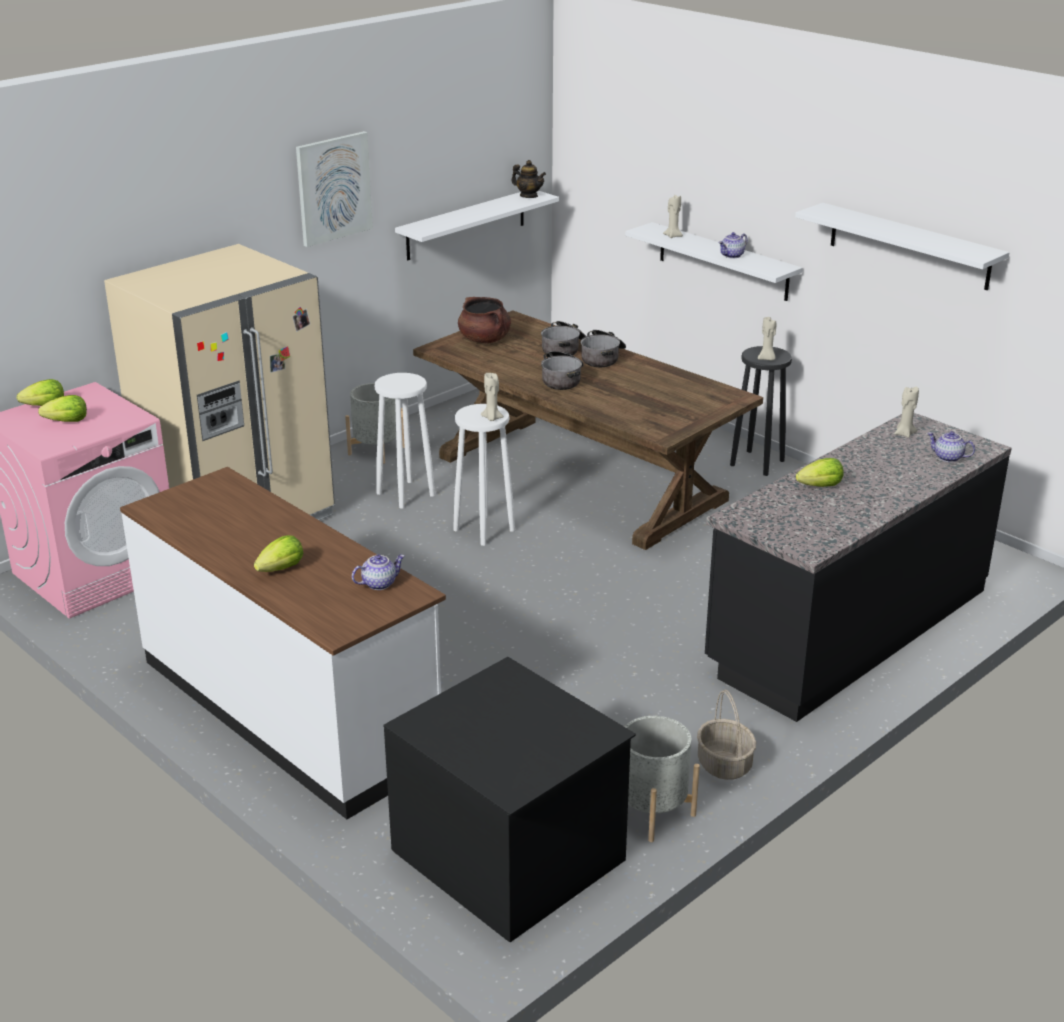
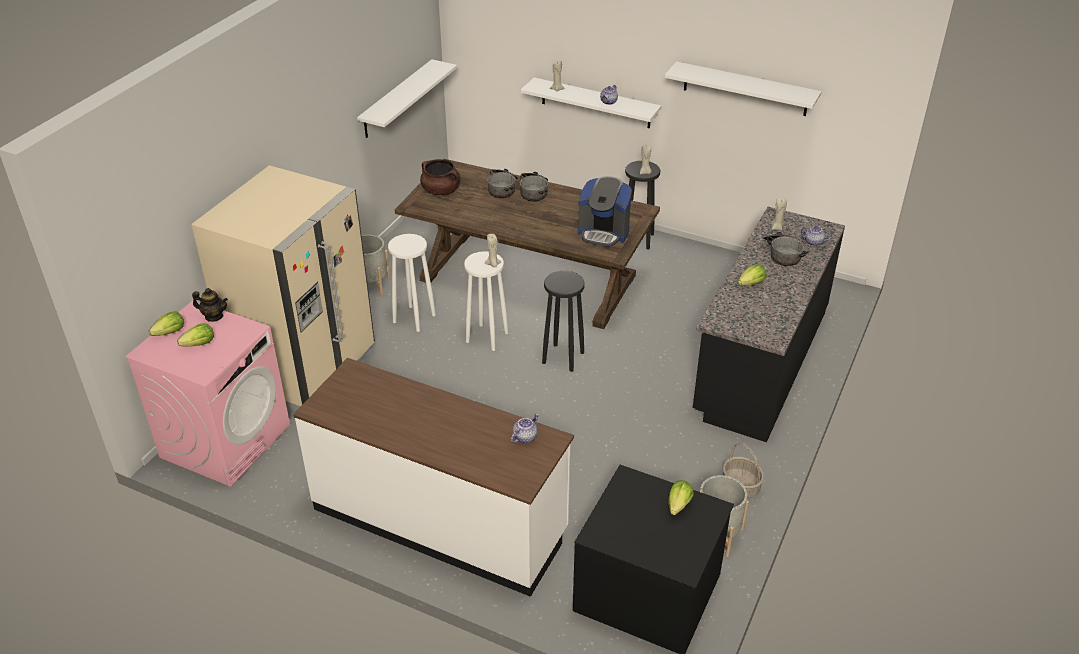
camera: 20 degrees left, 10 degrees up
(282, 569) = (450, 441): lettuce -> lettuce (679, 505)
(333, 188) = (319, 102): picture -> none
(528, 196) = (434, 67): teapot -> teapot (214, 316)
(562, 379) = (518, 217): cooking pot -> cooking pot (782, 254)
(569, 569) = (562, 357): none -> black stool
(664, 411) = (603, 233): none -> coffee machine

